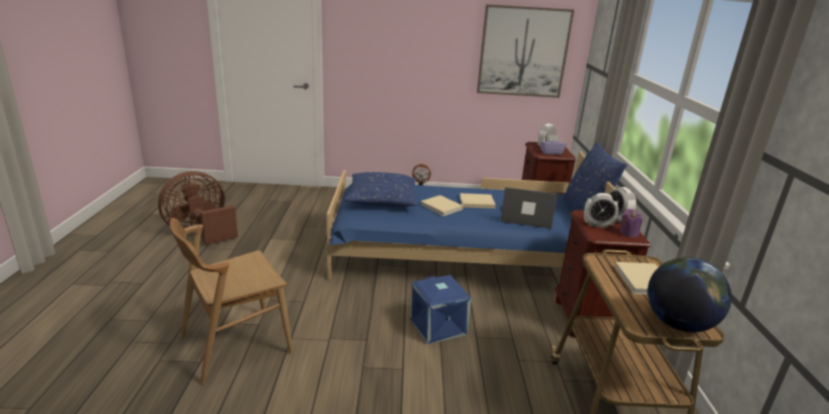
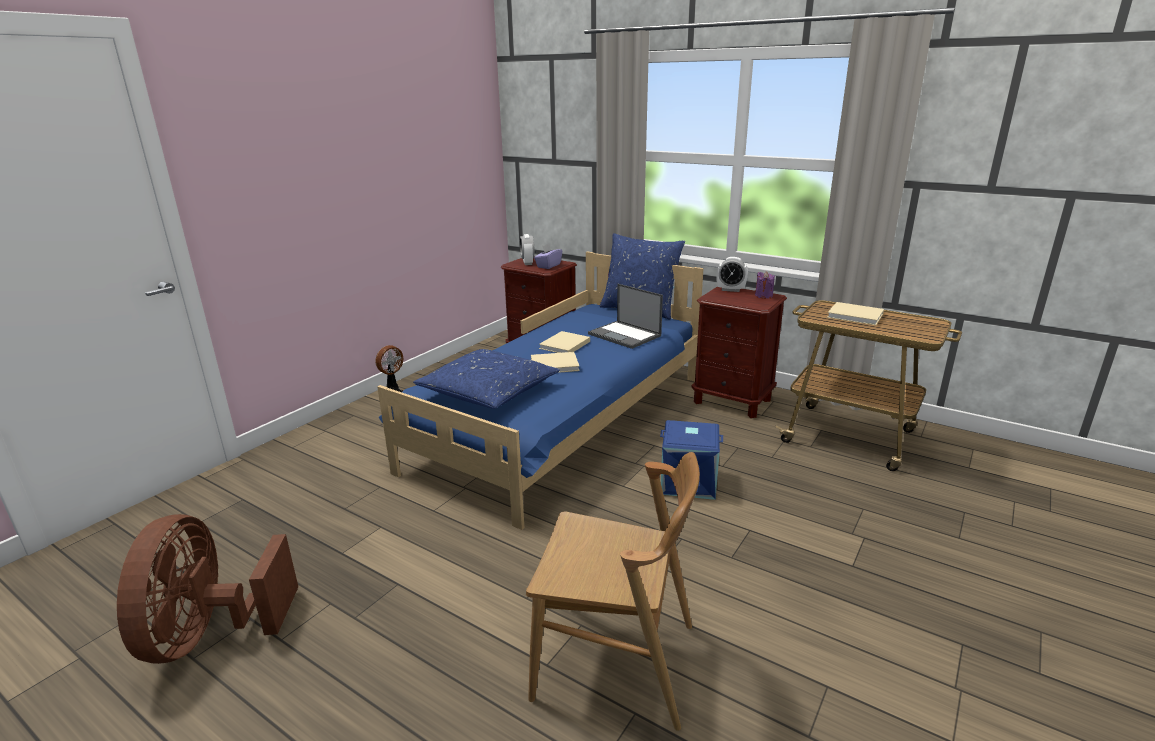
camera: 55 degrees left, 0 degrees up
(235, 344) = (615, 661): brown chair -> brown chair turned 75 degrees counterclockwise
(523, 52) = (447, 154): picture -> none
(525, 217) = (625, 335): laptop -> laptop turned 90 degrees counterclockwise
(597, 225) = (739, 300): alarm clock -> none
(678, 324) = (928, 326): globe -> none

